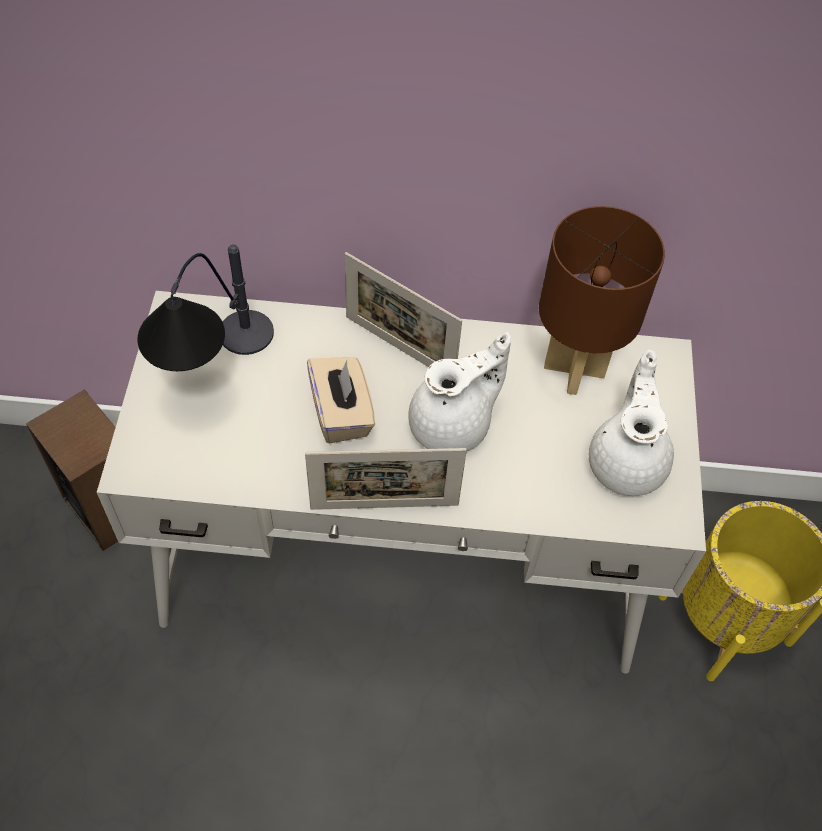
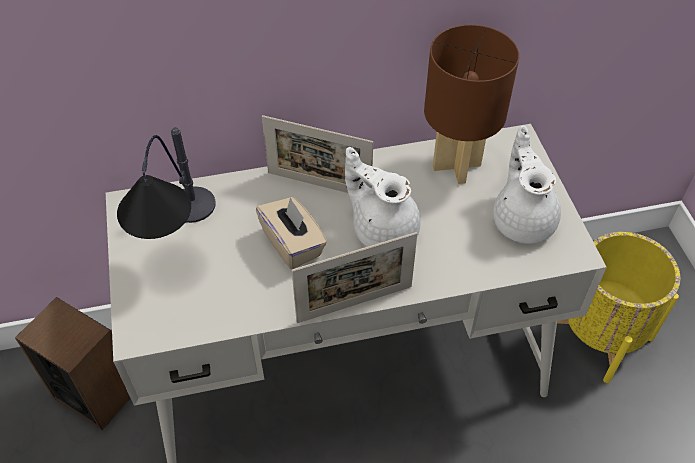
camera: 15 degrees left, 5 degrees down
(453, 425) = (383, 229): white teapot -> white teapot turned 90 degrees counterclockwise

